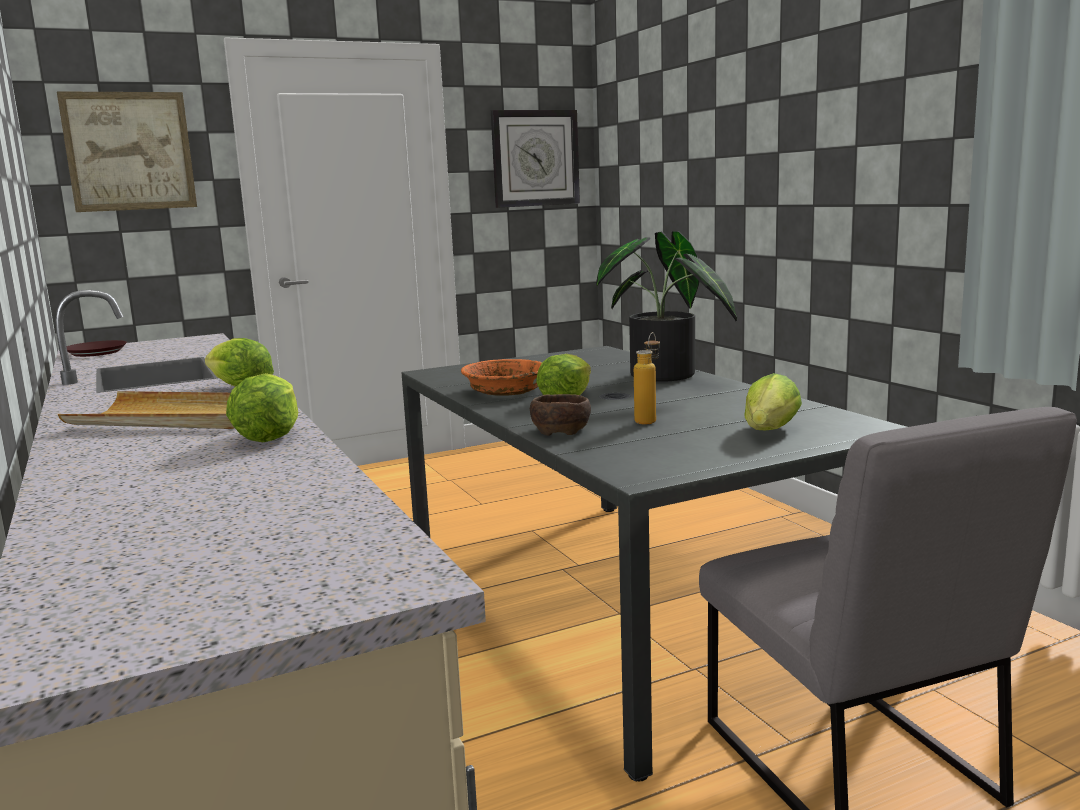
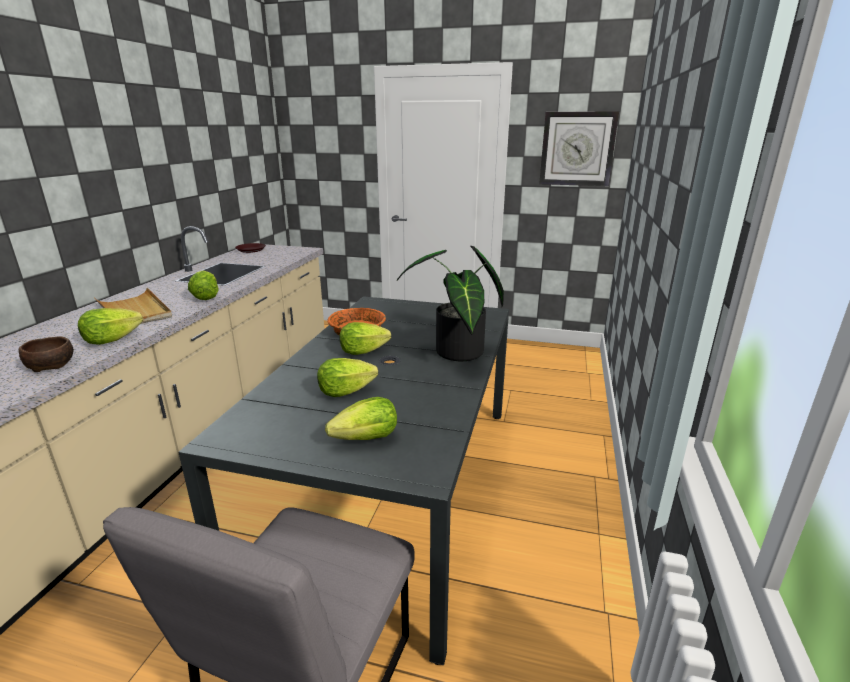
camera: 40 degrees right, 10 degrees up
(129, 151) = (323, 136): picture -> none
(560, 430) = (292, 379): brown bowl -> brown bowl (52, 365)
(648, 420) = (345, 391): bottle -> lettuce

